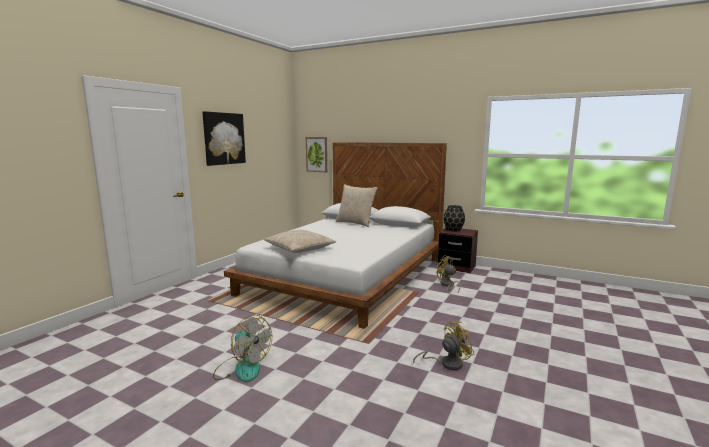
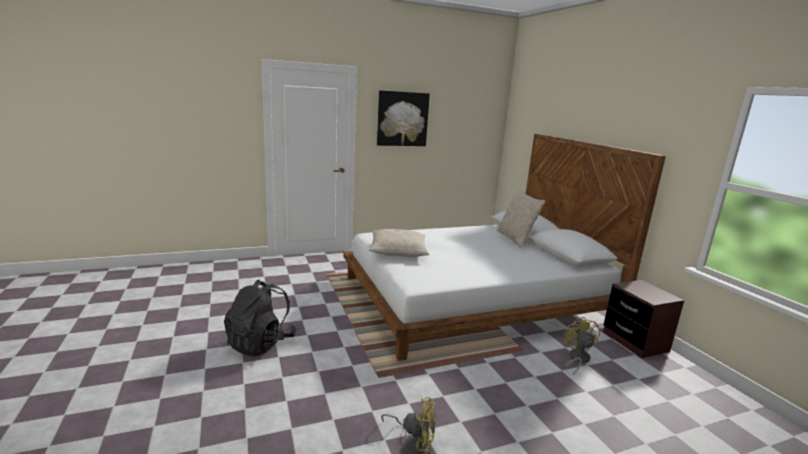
camera: 40 degrees right, 5 degrees up
(242, 368) = (261, 343): fan -> black backpack
(317, 154) = (522, 146): picture -> none
(453, 229) = (642, 287): black vase -> none

